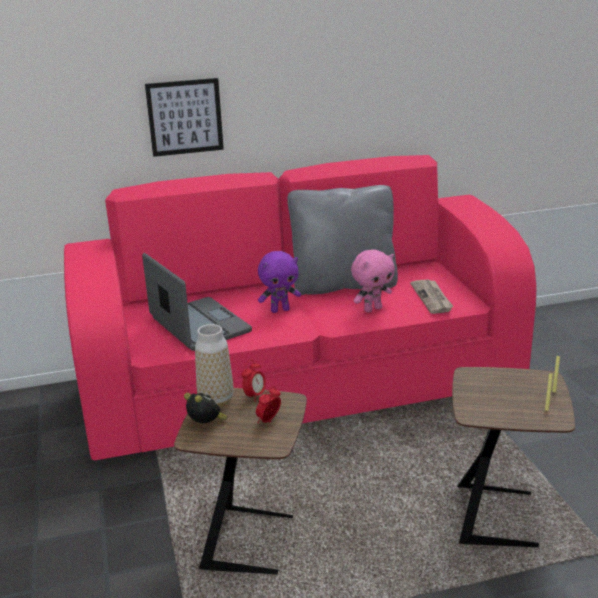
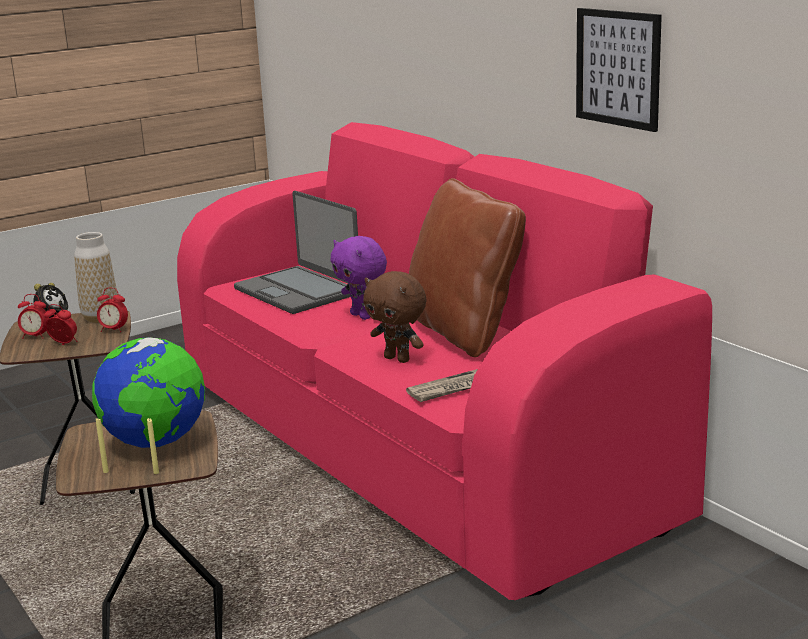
camera: 70 degrees right, 5 degrees down
(185, 117) = (424, 56): picture -> picture (618, 68)
(199, 326) = (298, 291): laptop -> laptop turned 105 degrees clockwise
(234, 436) = (35, 336): none -> alarm clock
(343, 285) = (464, 332): grey pillow -> brown pillow
(372, 309) = (398, 359): pink plush toy -> brown plush toy
(505, 389) = (155, 442): none -> globe

